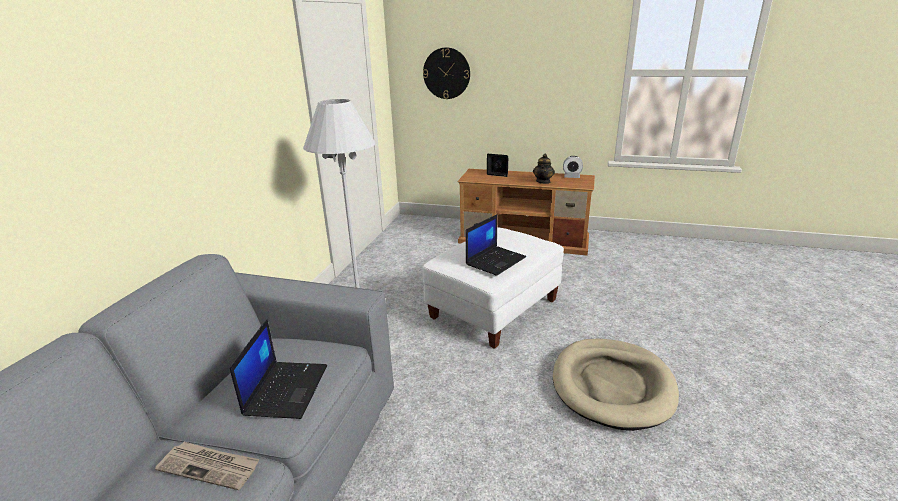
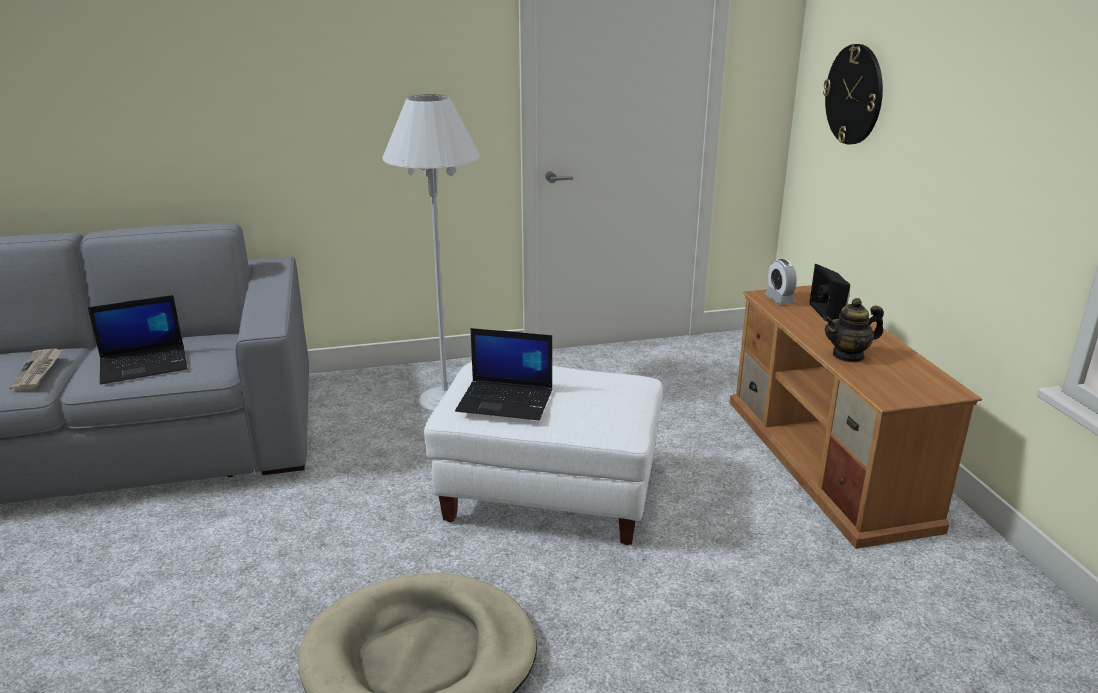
camera: 60 degrees right, 0 degrees up
(572, 177) = (924, 377): alarm clock -> alarm clock (779, 299)

